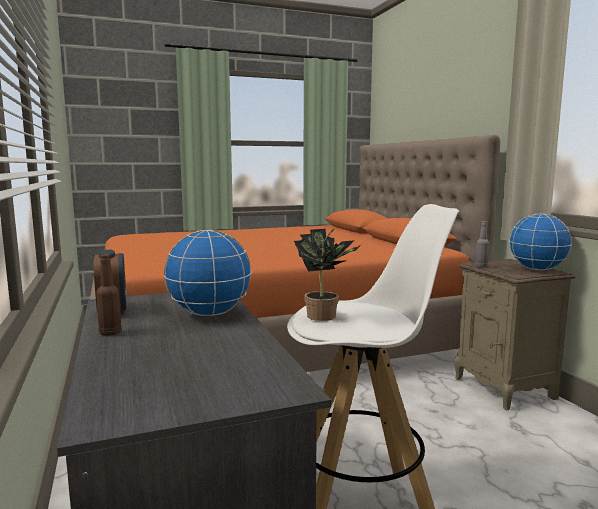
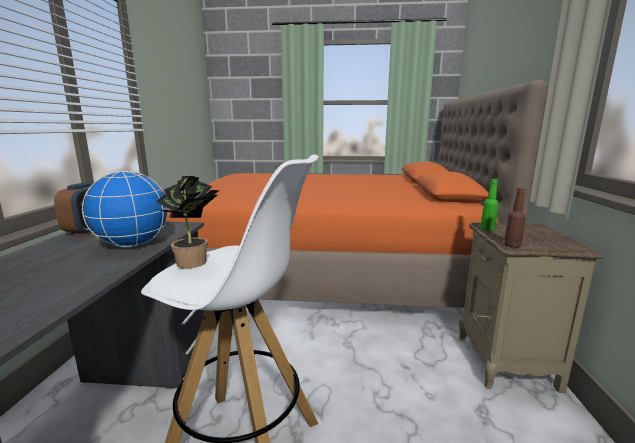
camera: 25 degrees right, 5 degrees up
(110, 333) = (39, 250): brown bottle -> brown bottle (512, 245)
(481, 266) = (487, 229): grey bottle -> green bottle
(536, 270) = (553, 241): globe -> none

